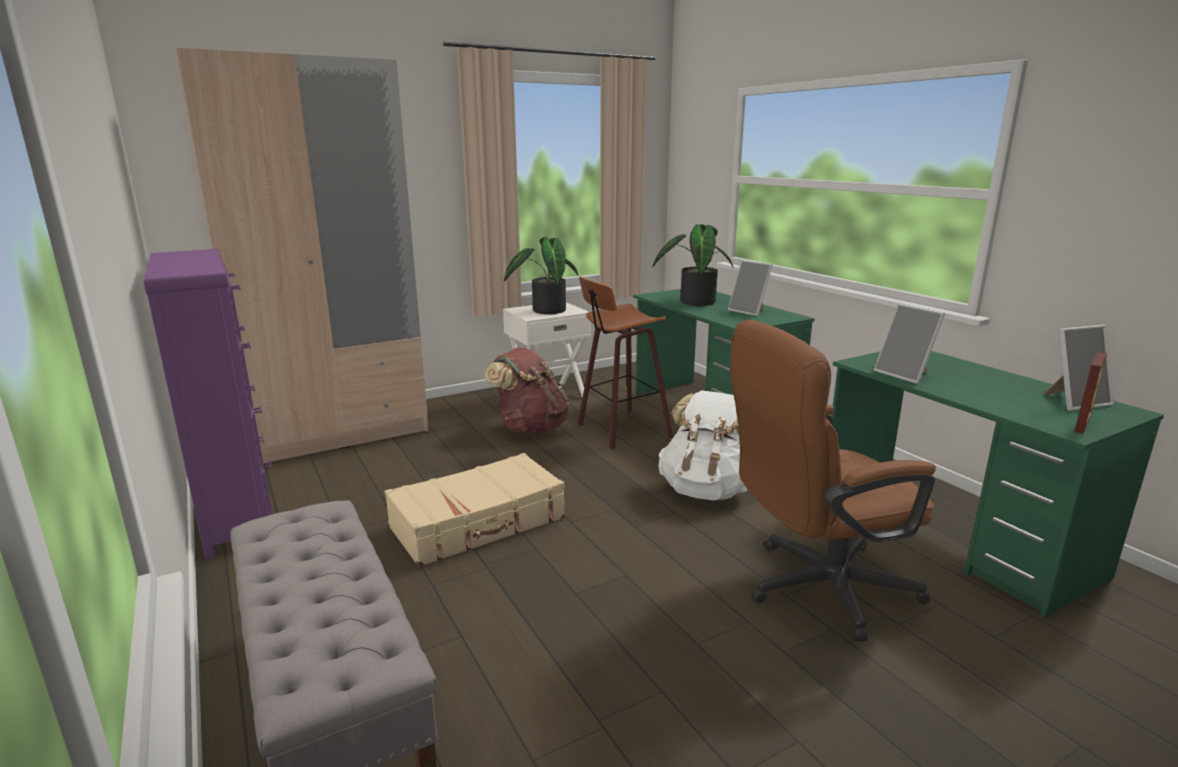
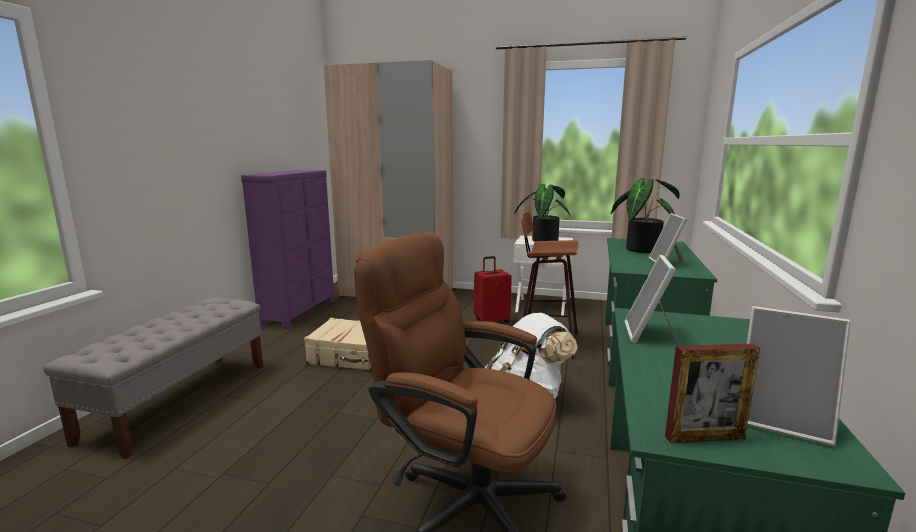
camera: 45 degrees right, 5 degrees down
(530, 428) = (491, 321): brown backpack -> red suitcase

